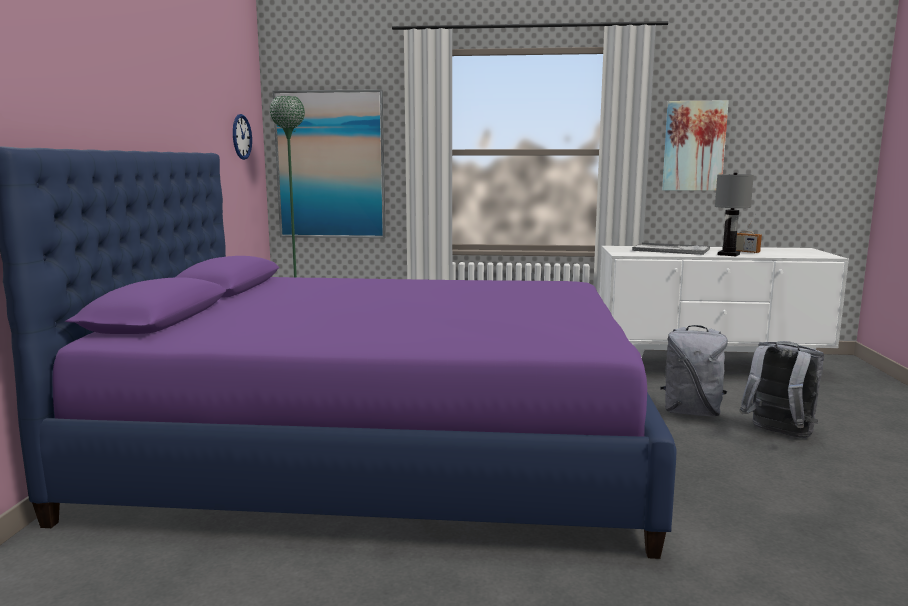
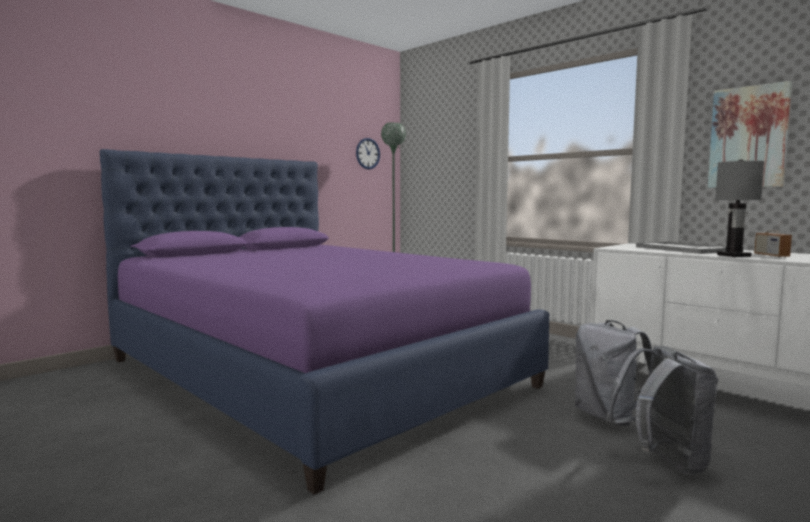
camera: 40 degrees right, 5 degrees down
(330, 165) = (435, 173): picture -> none

